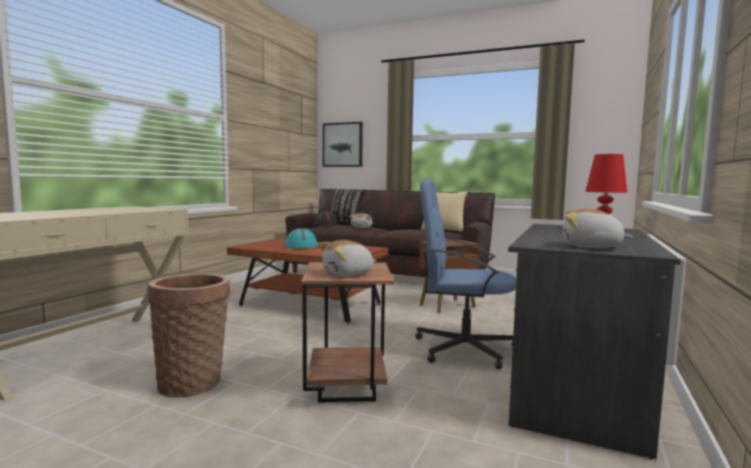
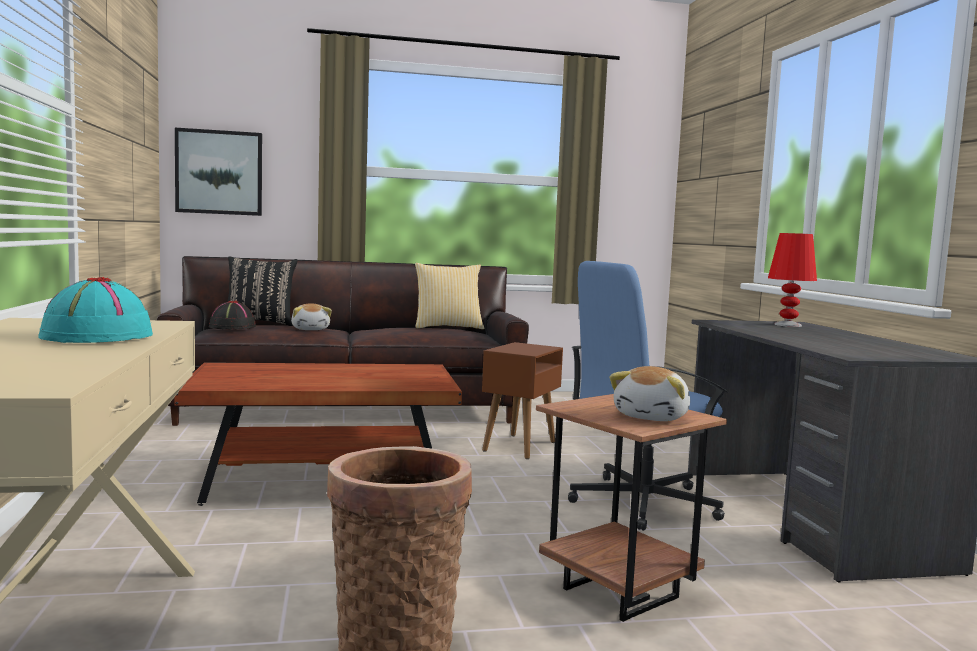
camera: 35 degrees left, 0 degrees up
(301, 246) = (307, 375): turquoise hat -> turquoise hat (96, 337)
(591, 247) = (898, 353): plush toy -> none

